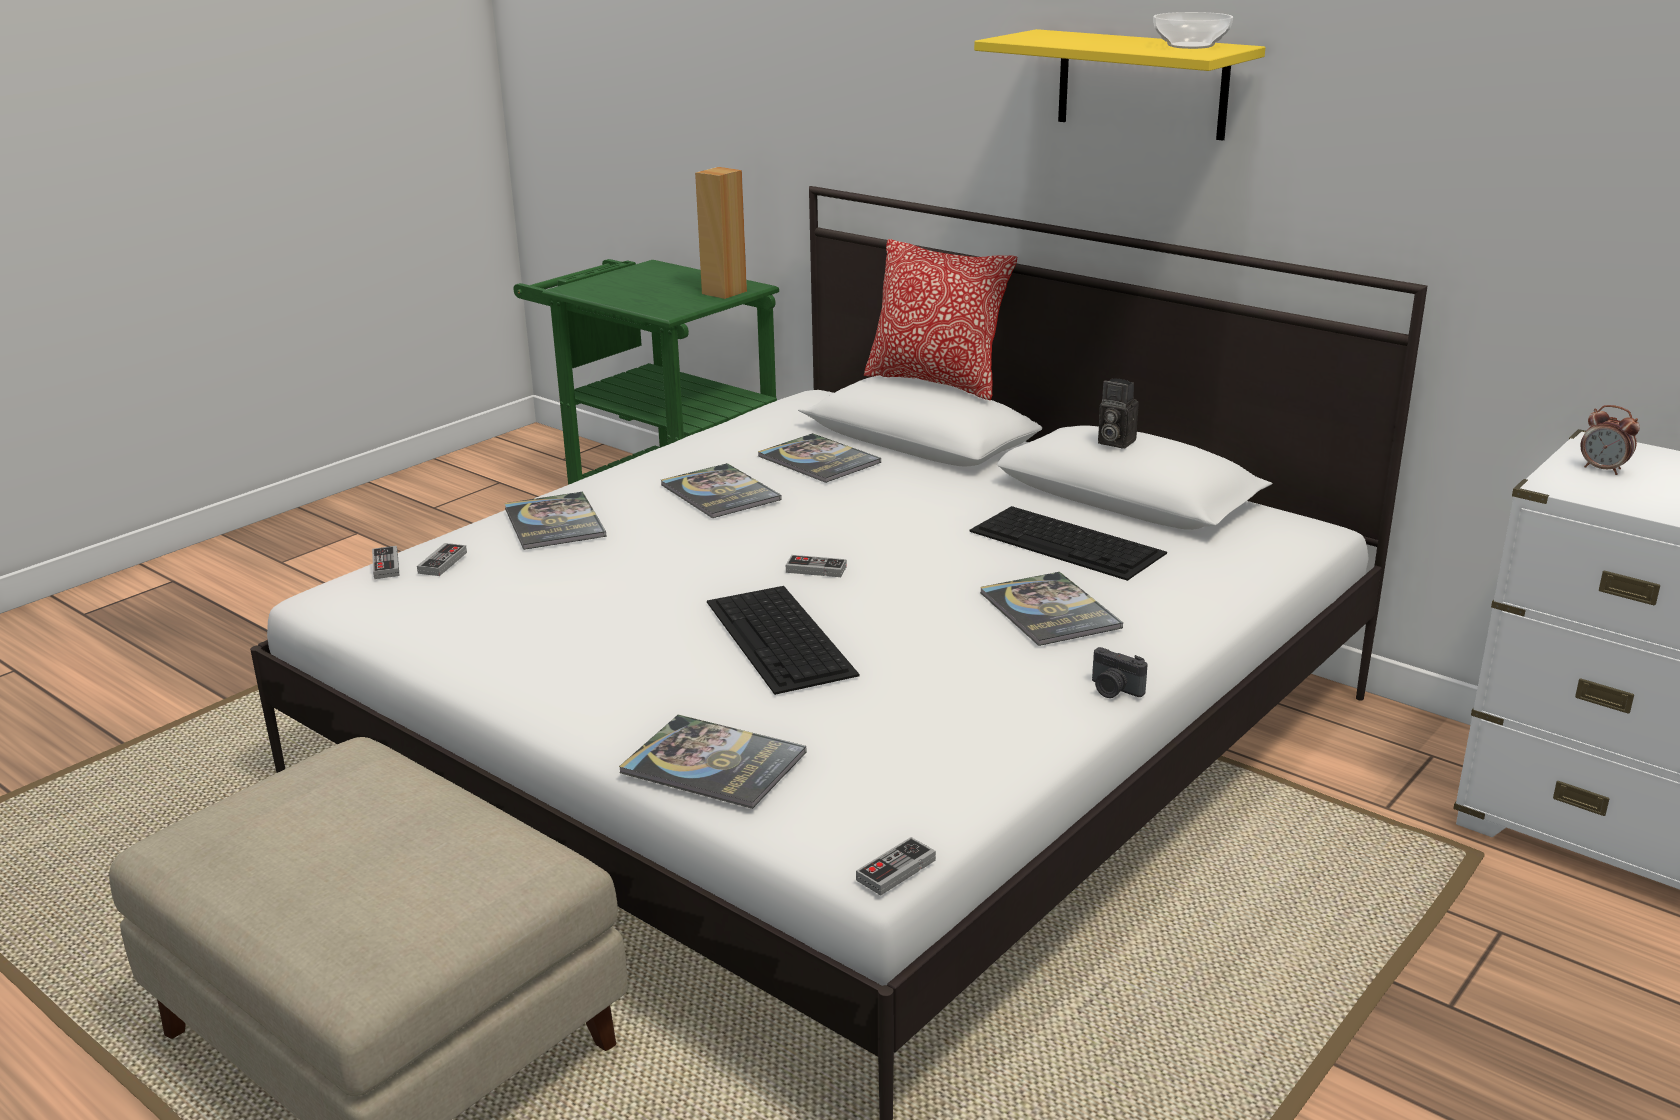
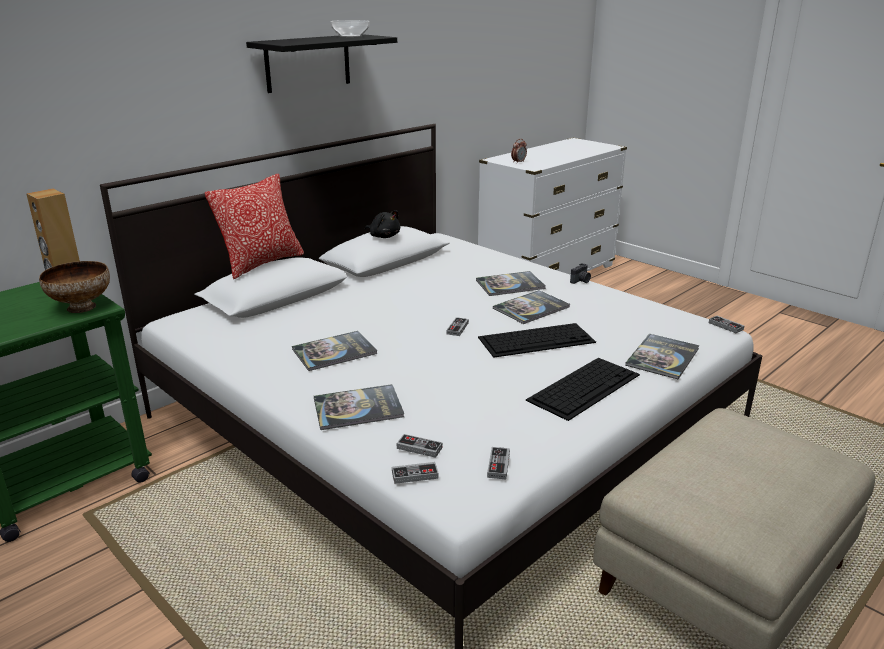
camera: 85 degrees left, 0 degrees up
(390, 614) = (498, 465): none -> game controller
(668, 306) = (82, 307): none -> bowl
(819, 460) = (295, 323): book -> book (531, 308)
(1068, 542) = (438, 275): keyboard -> keyboard (584, 386)
(1113, 442) = (384, 236): camera -> black plush toy
(1142, 84) = (308, 63): yellow shelf -> black shelf

